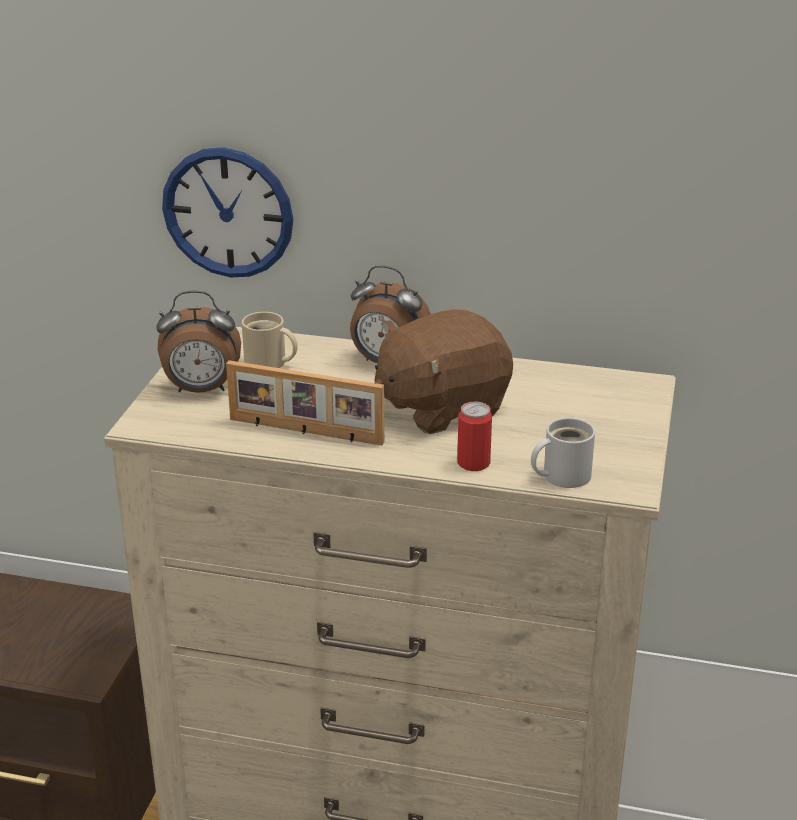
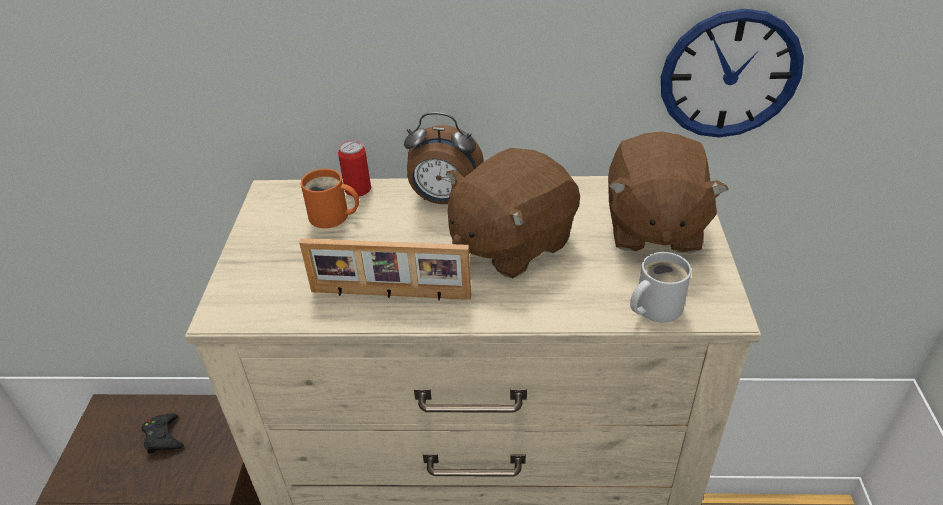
camera: 10 degrees left, 10 degrees up
(43, 622) = (163, 437): none -> black game controller
(201, 390) = (274, 259): alarm clock -> none
(228, 213) = (265, 74): wall clock -> wall clock (730, 75)
(268, 363) = (332, 217): beige mug -> orange mug
(473, 463) = (565, 306): can -> can (358, 189)
(594, 413) = (652, 227): none -> brown plush toy

